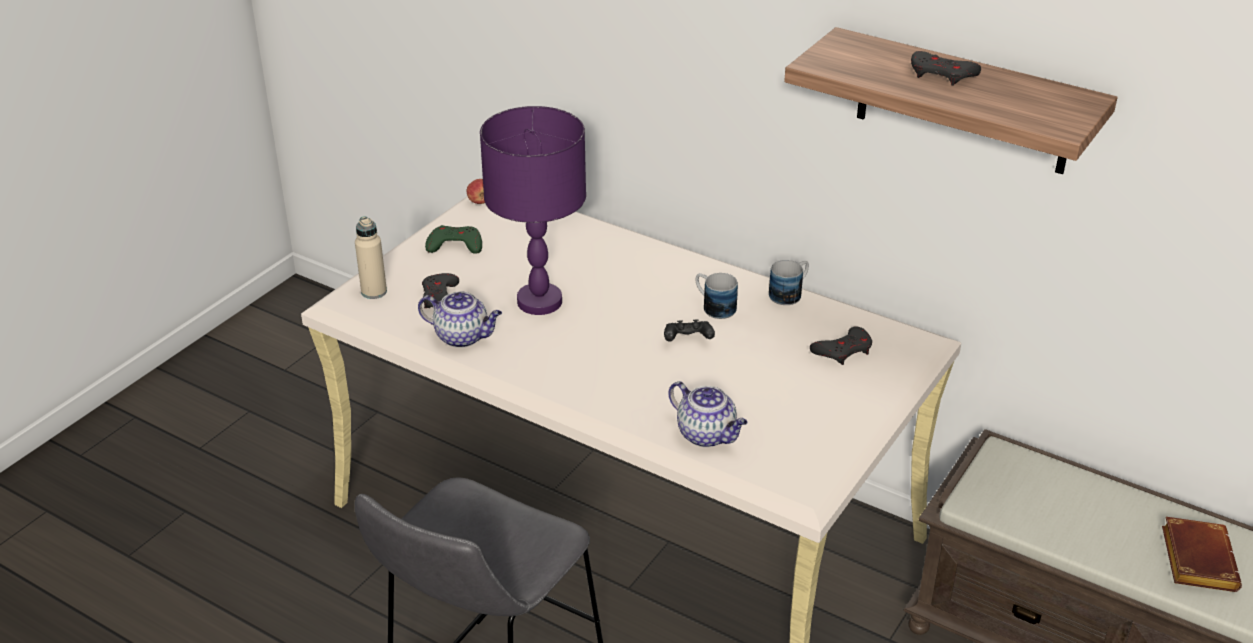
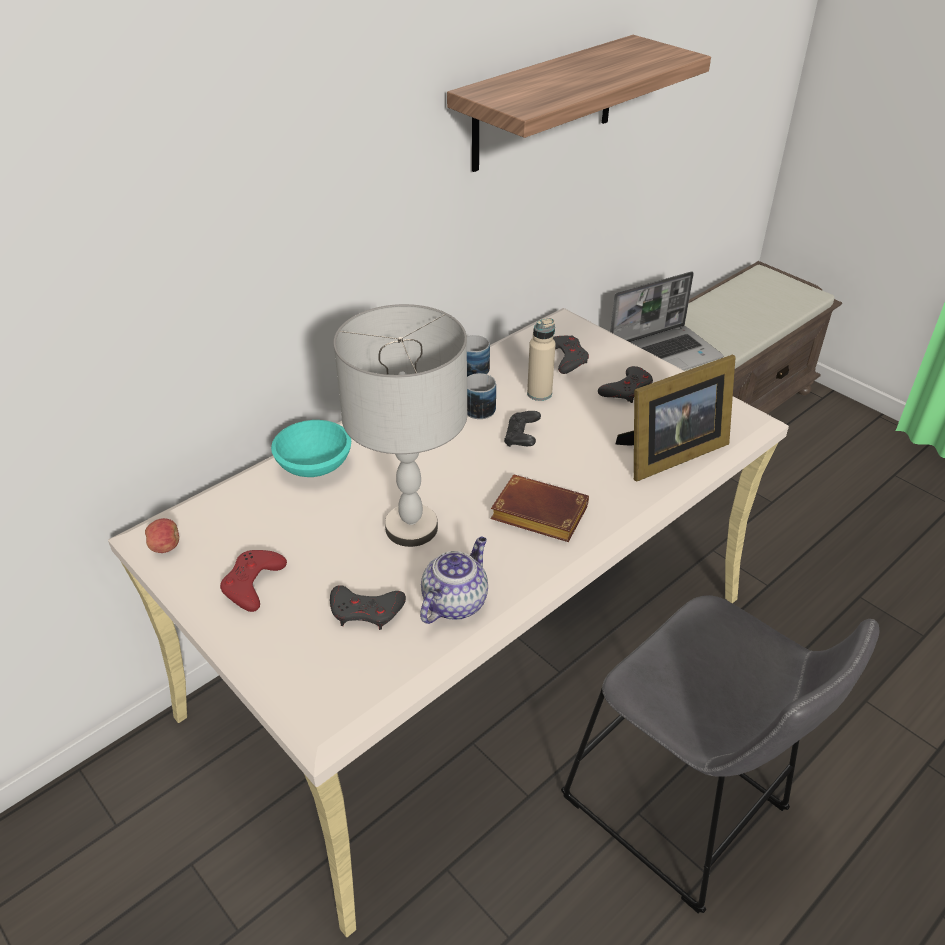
camera: 75 degrees left, 5 degrees up
(374, 292) = (318, 678): beige bottle -> beige bottle (539, 393)
(455, 245) = (252, 583): green game controller -> red game controller
(540, 302) = (412, 527): purple table lamp -> grey table lamp
(598, 241) = (316, 465): none -> turquoise bowl
(707, 435) = (669, 454): teapot -> picture frame
(941, 74) = (572, 72): grey game controller -> grey game controller (627, 389)
(1045, 497) = (665, 354): none -> laptop
(1195, 558) = (733, 318): brown book -> brown book (536, 515)

